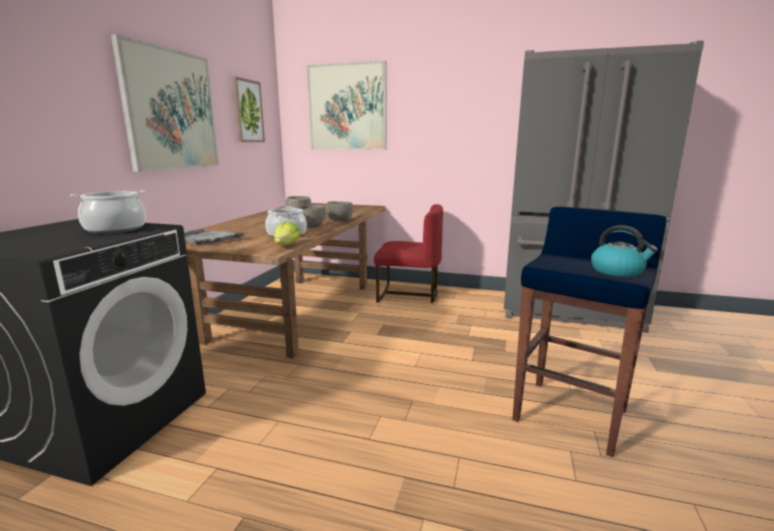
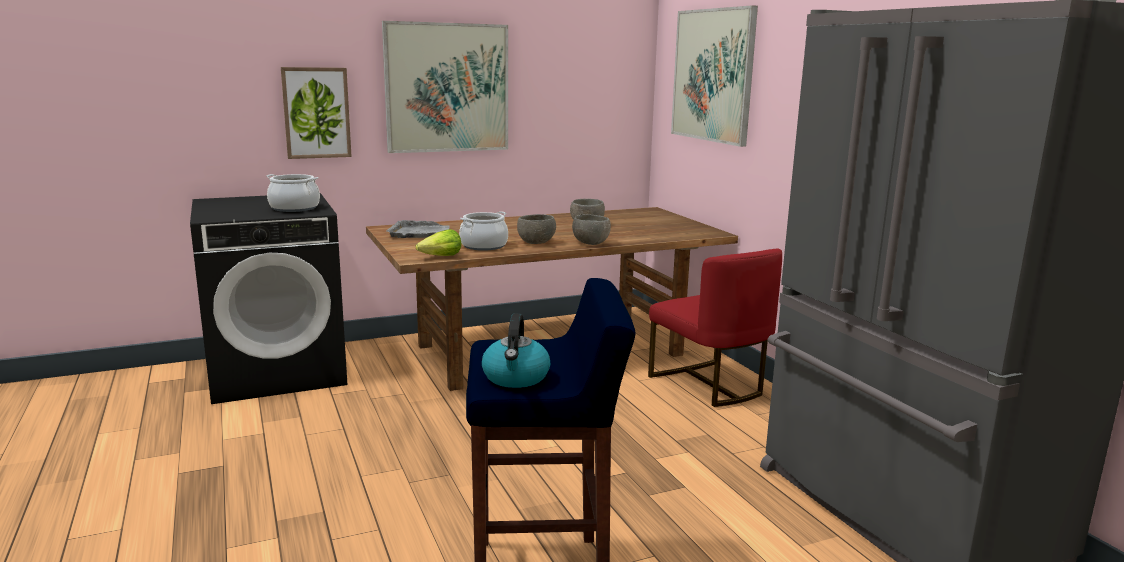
camera: 50 degrees right, 0 degrees up
(248, 111) = (580, 80): picture -> picture (316, 113)

